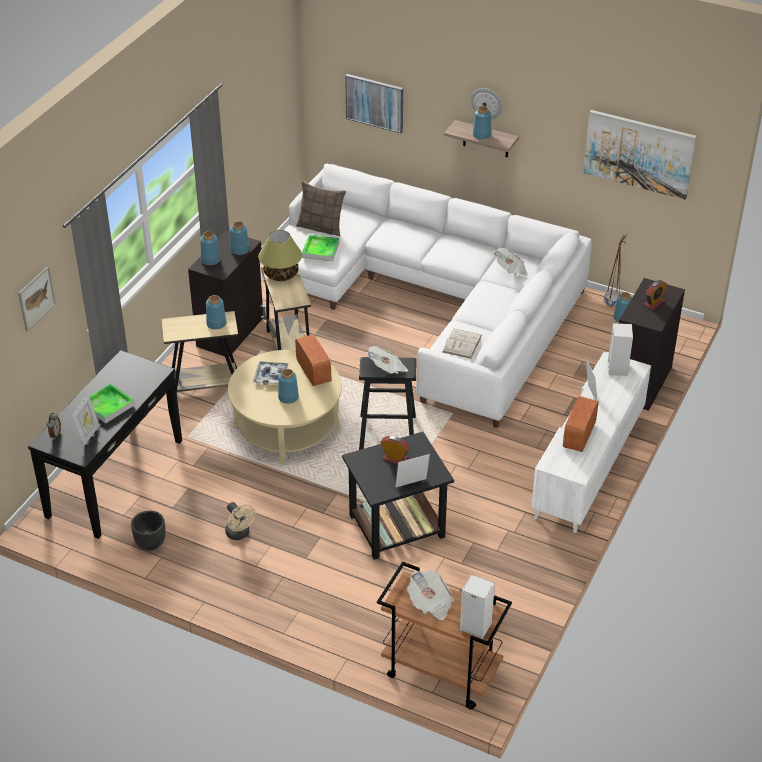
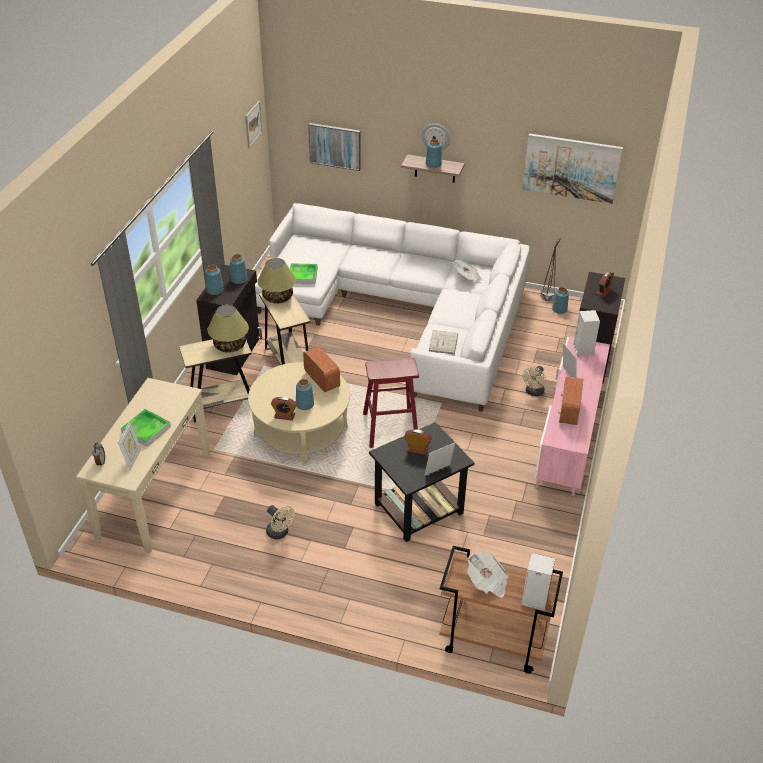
camera: 10 degrees left, 0 degrees up
(36, 298) = (70, 335): picture -> picture (253, 124)
(114, 478) = (154, 494): black console table -> beige console table
(150, 544) = (199, 552): black planter -> none
(216, 324) = (230, 345): blue vase -> table lamp
(263, 407) = (284, 416): none -> alarm clock
(270, 376) = (284, 387): tray -> none
(321, 227) = (299, 256): pillow -> none
(387, 369) = (392, 370): newspaper -> none
(387, 435) = (390, 428): black stool -> red stool
(563, 412) = (533, 392): none -> beige fan
(587, 467) = (567, 437): white tv stand -> pink tv stand

